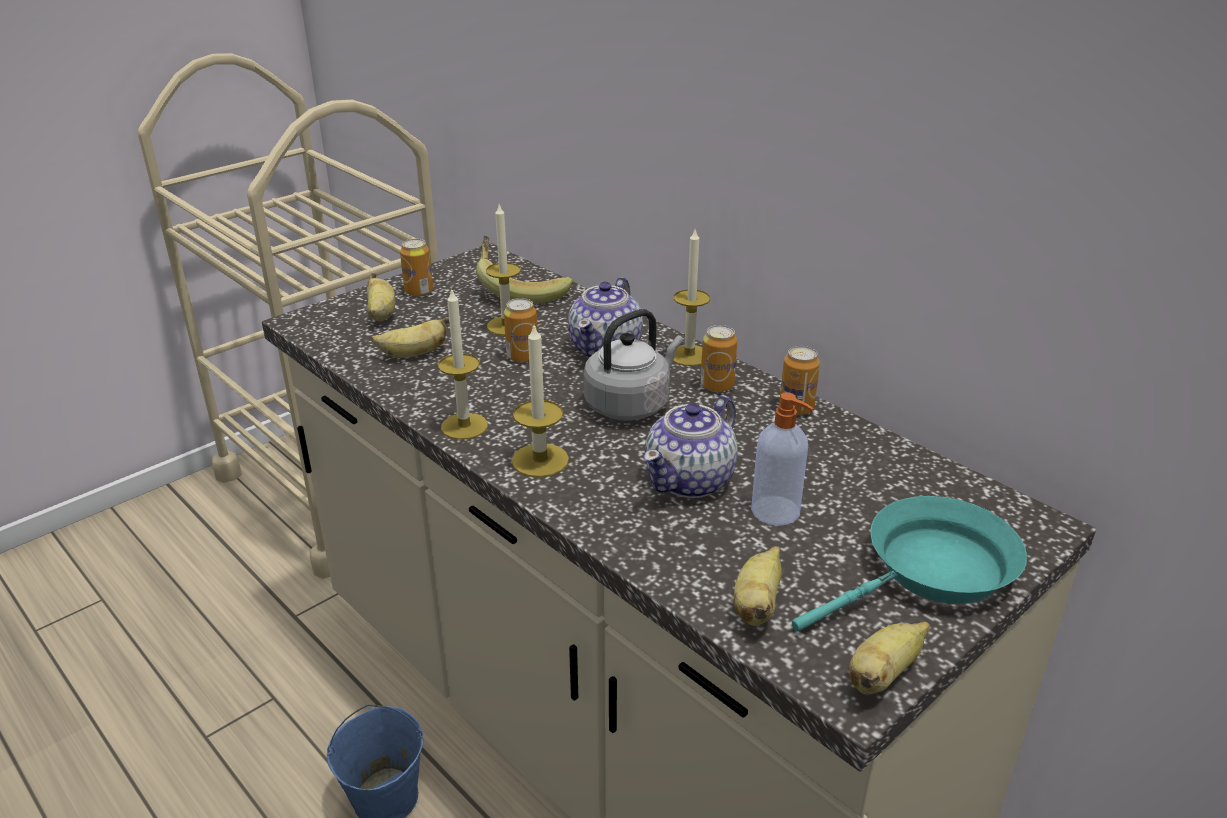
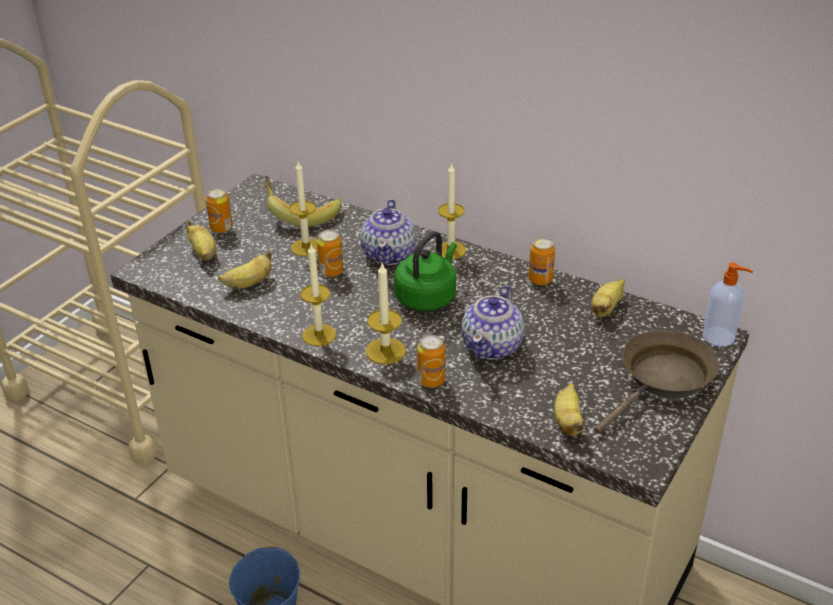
camera: 15 degrees left, 5 degrees up
(631, 404) = (427, 297): grey kettle -> green kettle
(717, 386) = (480, 271): can -> can (431, 380)
(777, 512) = (556, 358): soap dispenser -> soap dispenser (720, 337)
(883, 674) = (655, 449): banana -> banana (606, 308)
(931, 572) = (662, 380): turquoise frying pan -> brown frying pan

